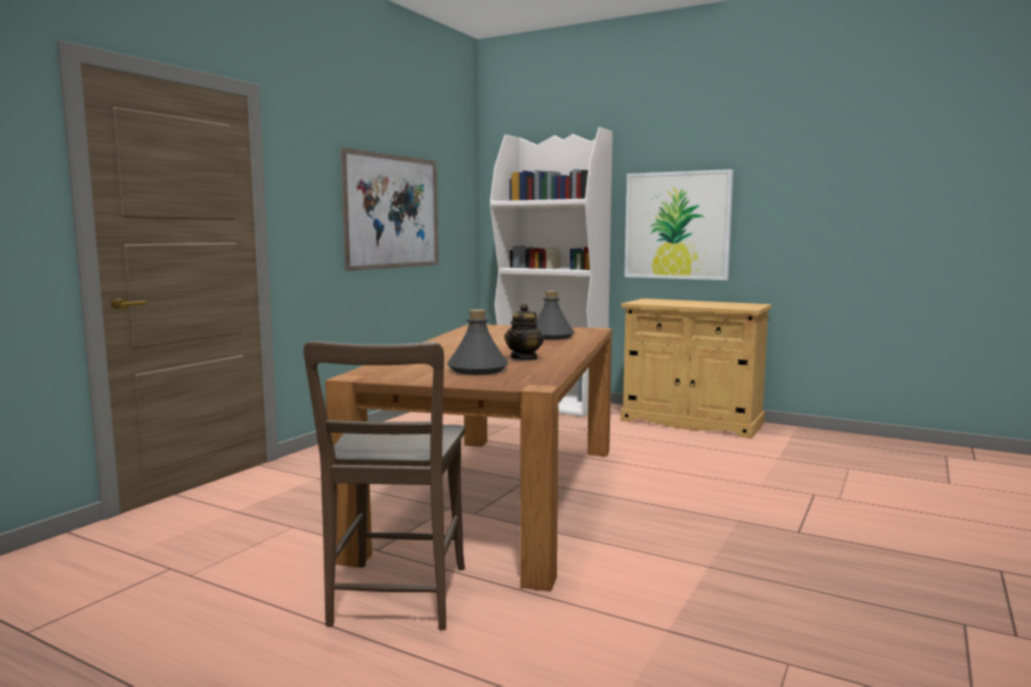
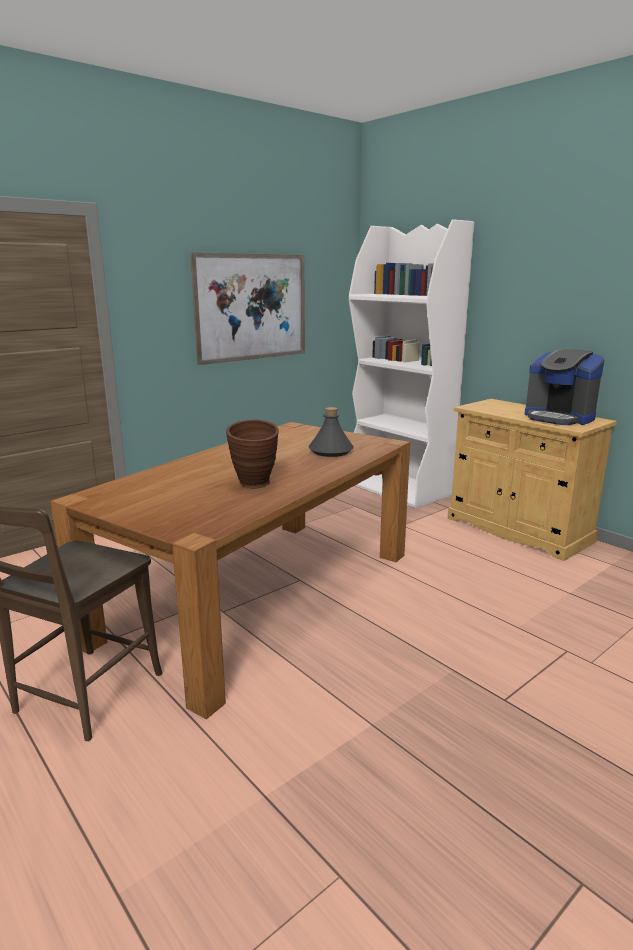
camera: 20 degrees right, 10 degrees up
(477, 370) = (187, 501): grey bottle -> none
(524, 358) = (255, 486): teapot -> brown vase
(677, 225) = (530, 326): picture -> none
(724, 304) = (559, 418): none -> coffee machine

